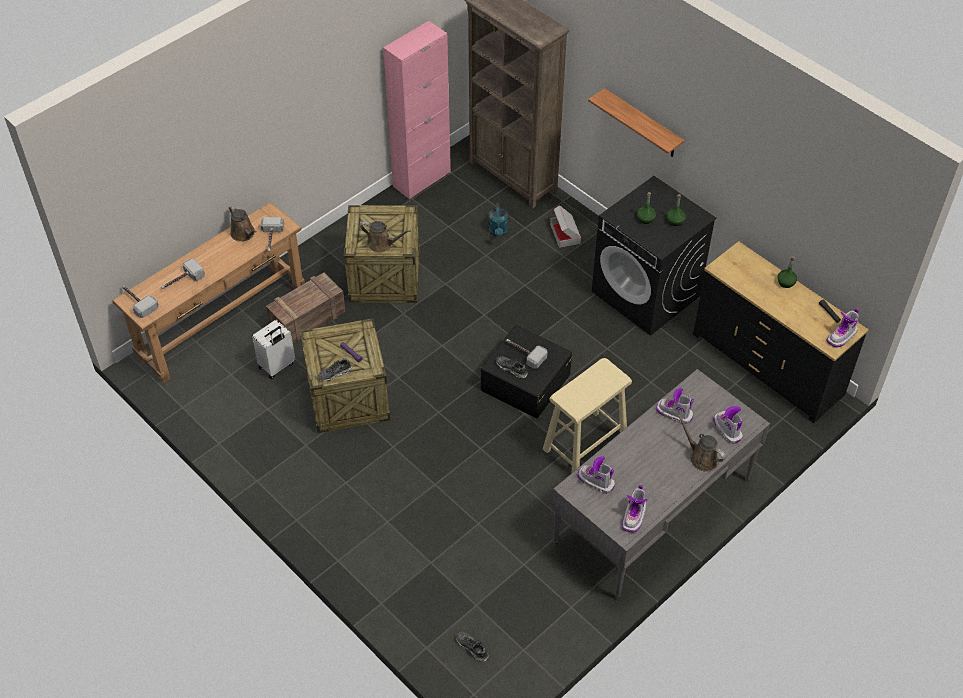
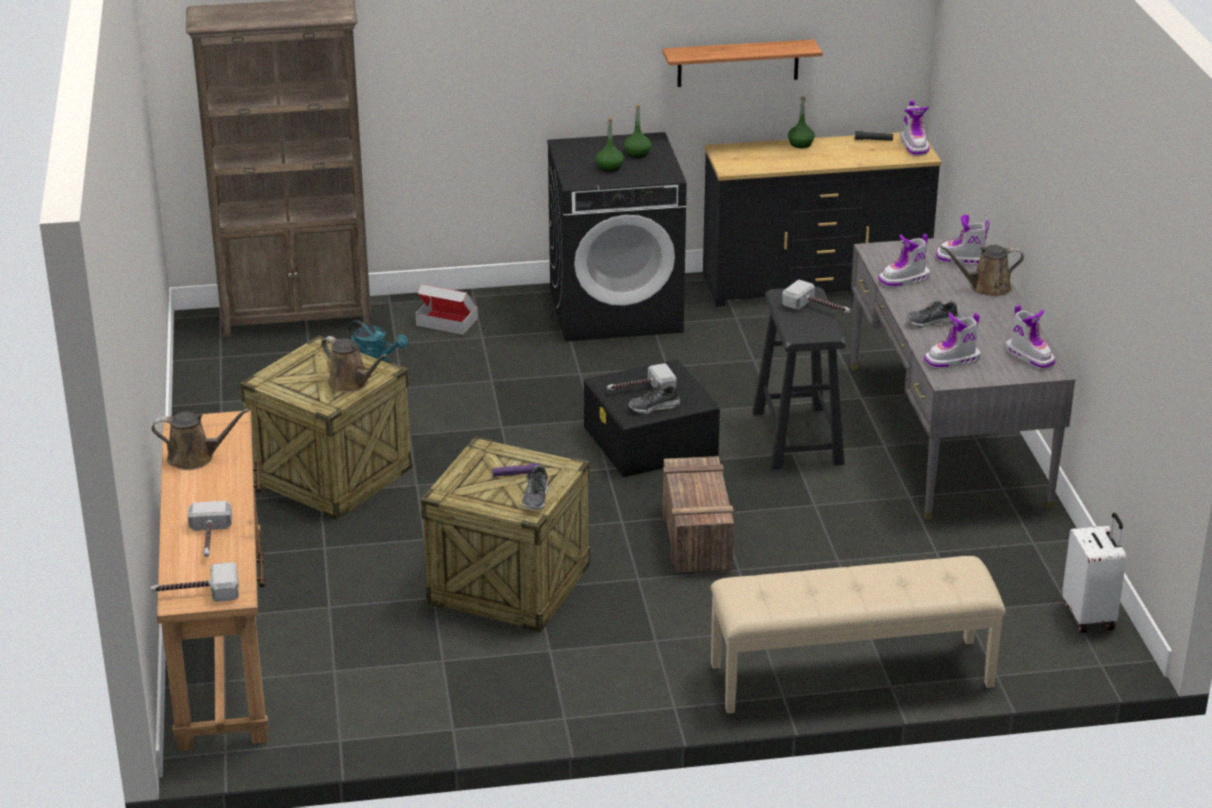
camera: 55 degrees left, 20 degrees down
(271, 239) = (239, 439): hammer -> hammer (818, 308)
(277, 366) = (374, 623): white suitcase -> white suitcase (1090, 616)
(308, 319) = (321, 564): crate -> crate (696, 536)
(376, 581) = (851, 676): none -> beige bench
(382, 244) = (351, 383): brown watering can -> brown watering can turned 75 degrees clockwise
(421, 179) = (198, 382): pink cabinet -> none
(472, 648) = (1029, 639): shoe -> shoe (932, 322)
(585, 444) = (797, 437): beige stool -> black stool
(642, 124) = (506, 74): shelf -> shelf (738, 63)

